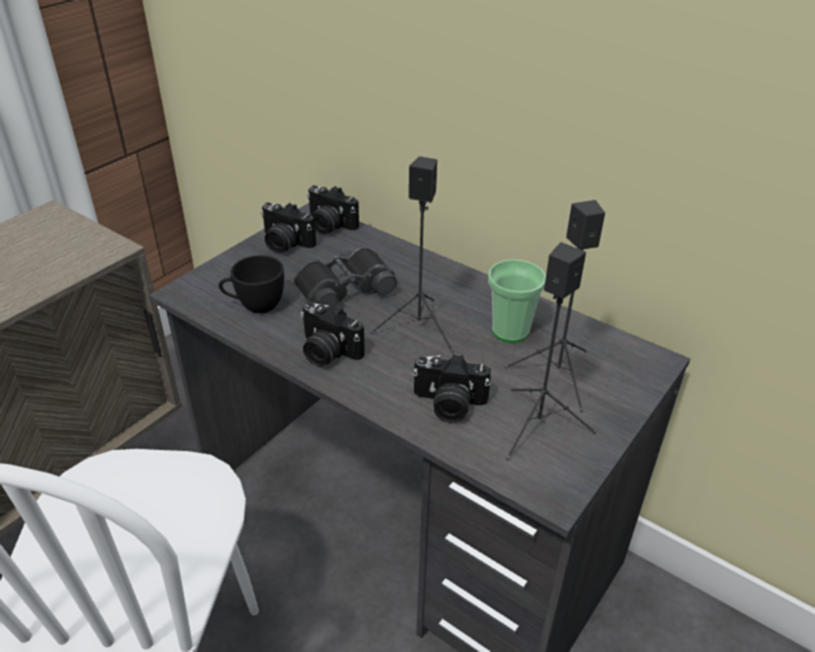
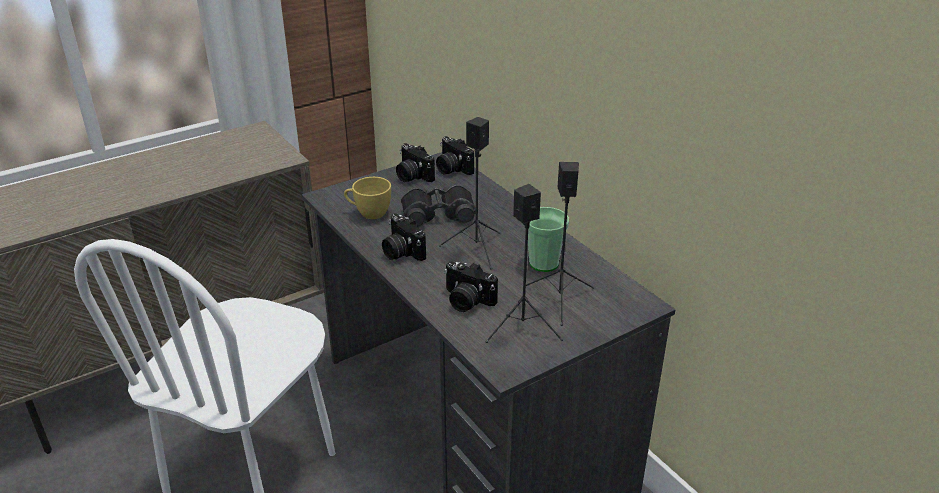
camera: 20 degrees right, 5 degrees down
(255, 305) = (368, 213): black cup -> yellow cup

